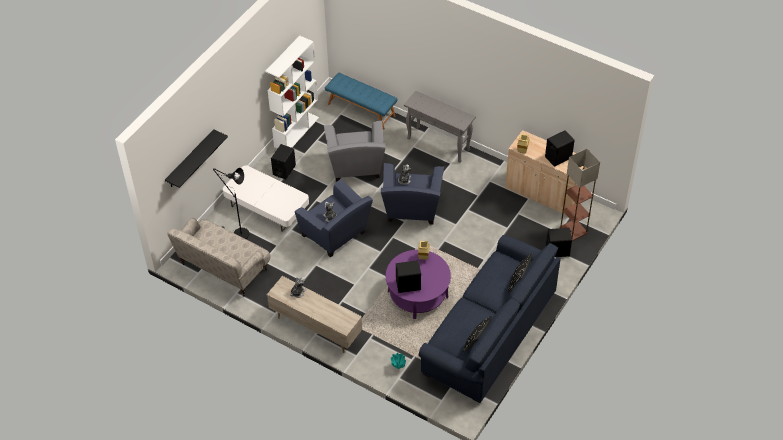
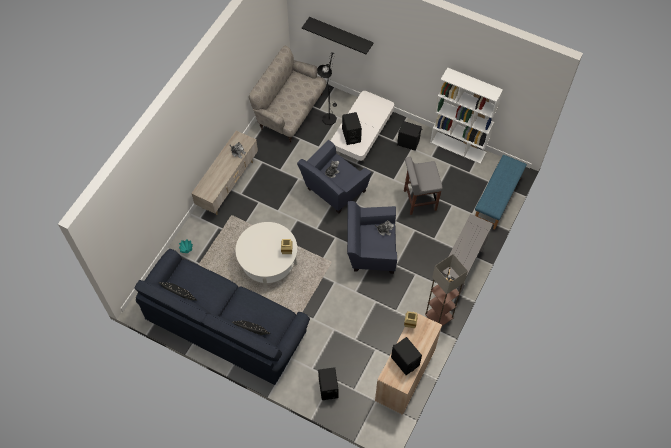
camera: 85 degrees right, 10 degrees up
(356, 167) = (419, 200): grey armchair -> grey stool
(408, 285) = (254, 241): black speaker -> black speaker (351, 135)
(418, 294) = (268, 262): purple coffee table -> white coffee table
(574, 230) = (357, 405): floor lamp -> floor lamp (439, 316)

